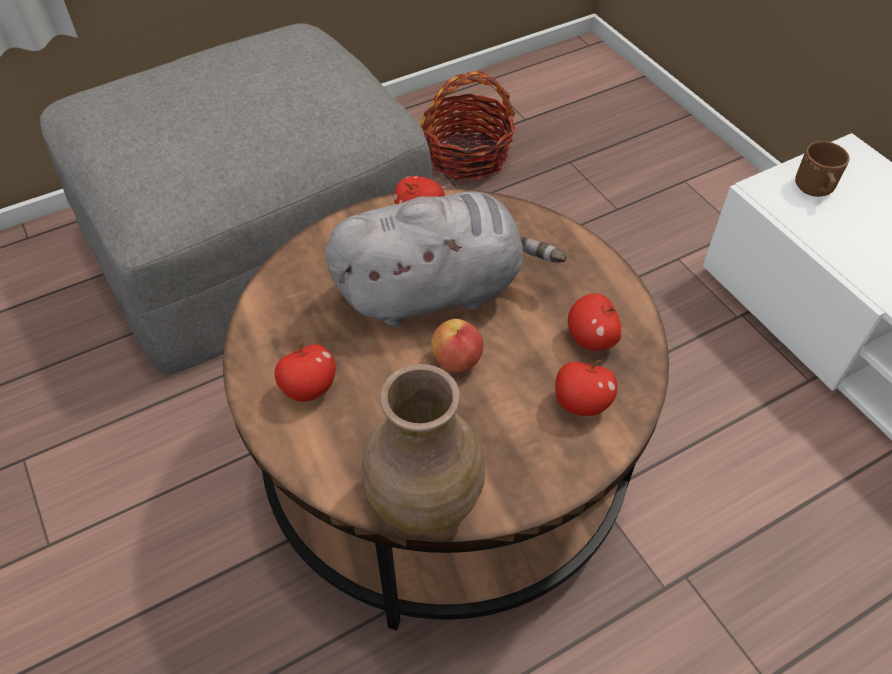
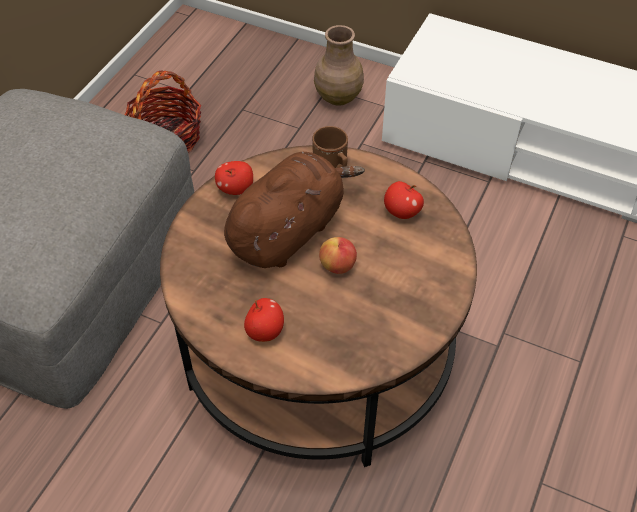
camera: 35 degrees left, 0 degrees up
(426, 498) = (388, 351): brown vase -> brown vase (338, 96)
(436, 290) = (288, 231): grey plush toy -> brown plush toy
(581, 403) = (426, 251): apple -> none
(815, 190) = (435, 60): brown mug -> brown mug (332, 166)

